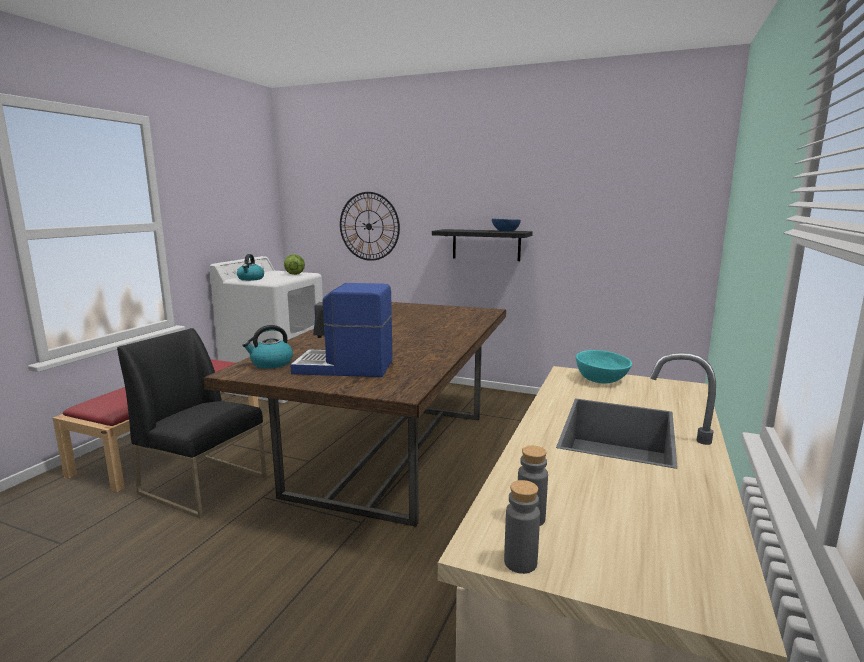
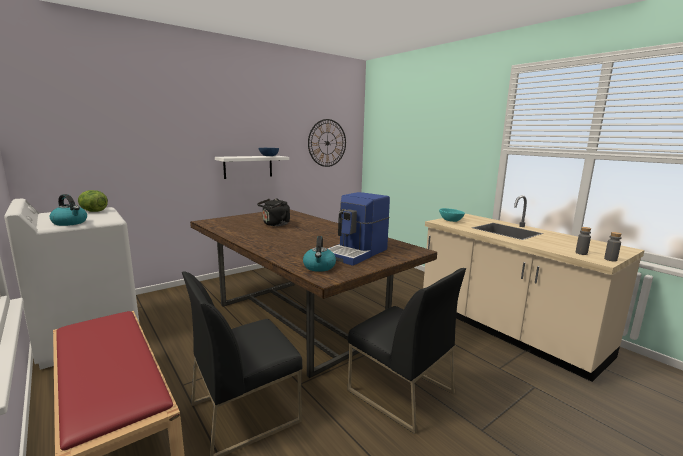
camera: 60 degrees left, 0 degrees up
(284, 570) = (399, 391): none -> black chair
(369, 226) = (139, 157): wall clock -> wall clock (327, 143)
(415, 320) = (275, 224): none -> black kettle
(486, 245) = (248, 166): black shelf -> white shelf

